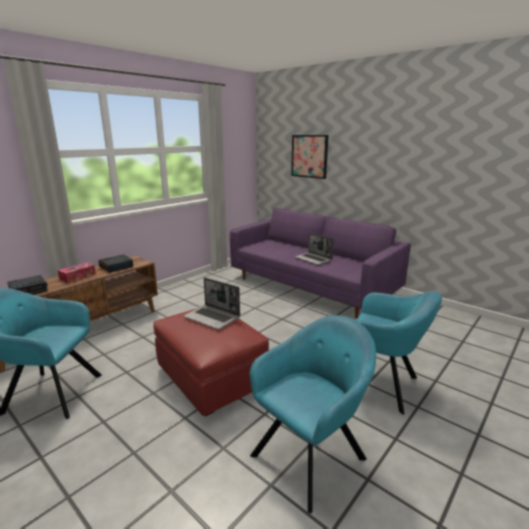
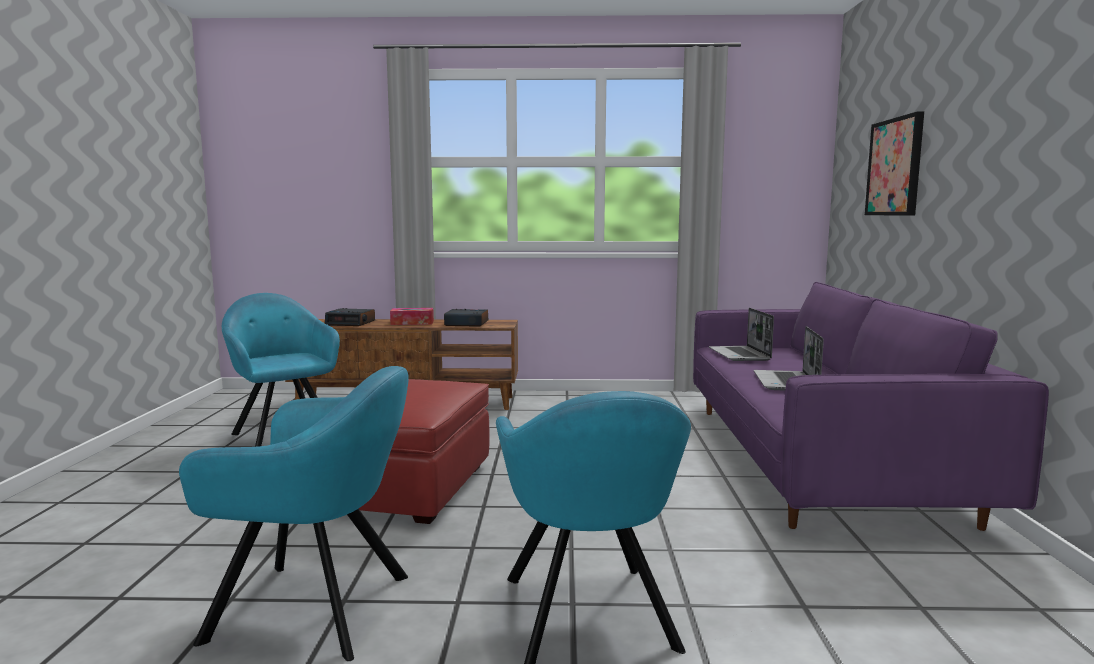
camera: 50 degrees right, 10 degrees down
(213, 317) = (432, 389): laptop -> laptop (740, 355)

